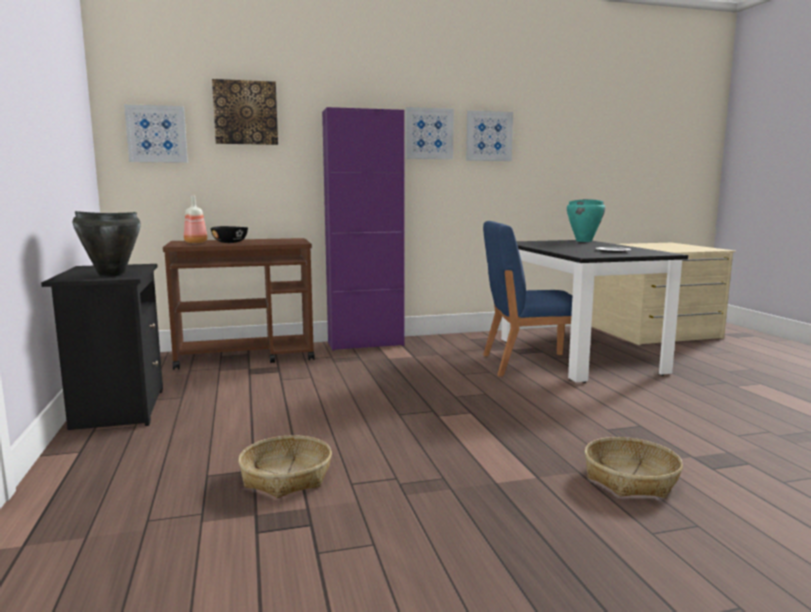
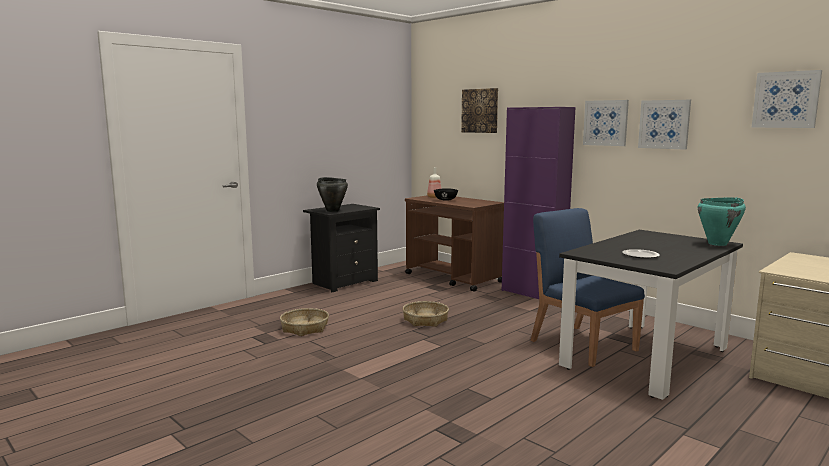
camera: 60 degrees right, 0 degrees up
(156, 134) = (436, 126): picture -> picture (786, 99)
(631, 479) = (385, 404): basket -> basket (425, 320)

